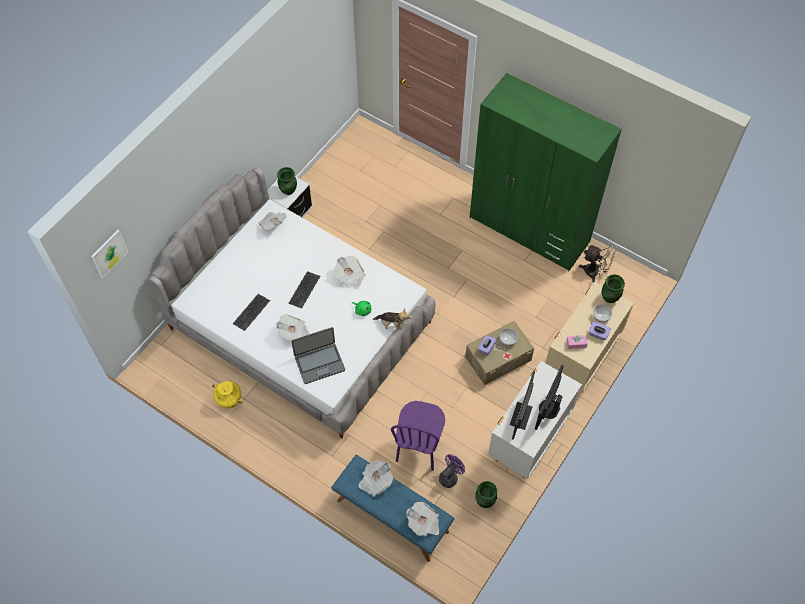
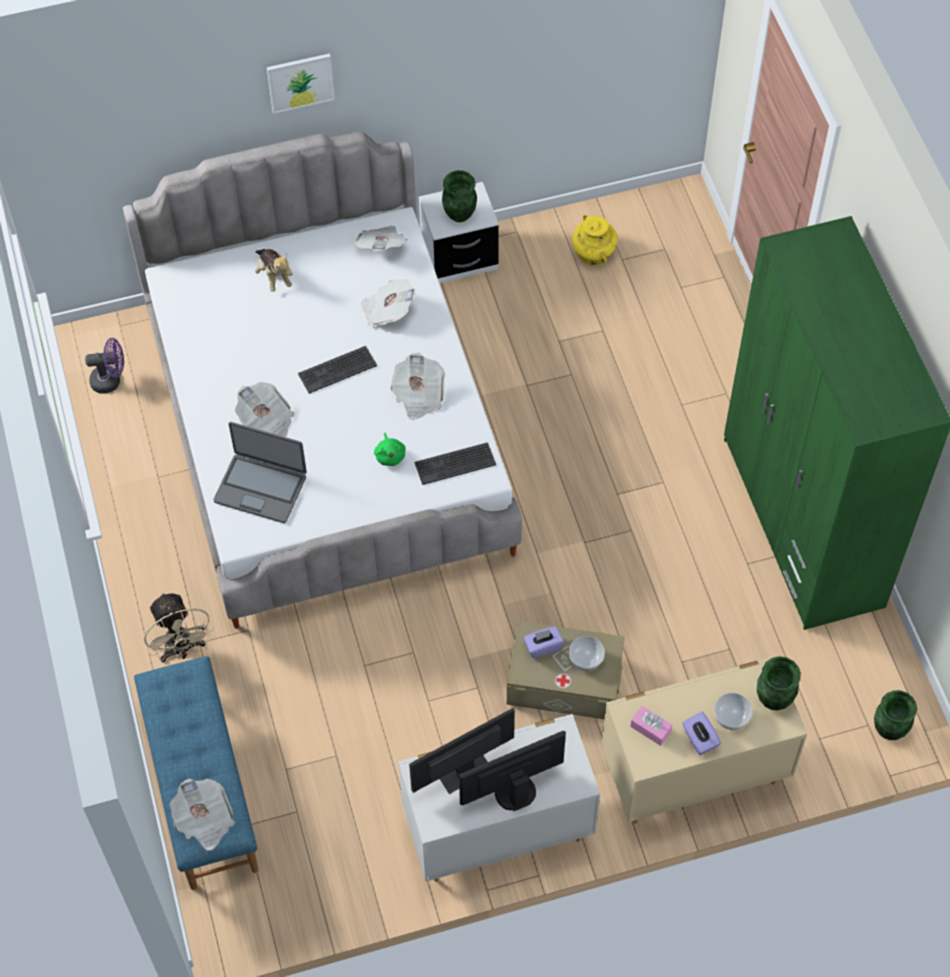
camera: 40 degrees right, 0 degrees up
(109, 253) = (55, 125): picture -> picture (300, 82)
(229, 400) = (137, 464): yellow vase -> yellow vase (593, 253)
(251, 312) = (237, 351): keyboard -> keyboard (455, 463)
(375, 481) = (195, 712): newspaper -> newspaper (388, 311)
(392, 325) = (412, 506): plush toy -> plush toy (274, 276)
(419, 448) = (326, 723): purple chair -> none
(450, 476) = (332, 796): purple fan -> purple fan (110, 380)
(485, 501) = (347, 870): green vase -> green vase (889, 730)
(595, 272) = (846, 662): beige fan -> beige fan (182, 649)

